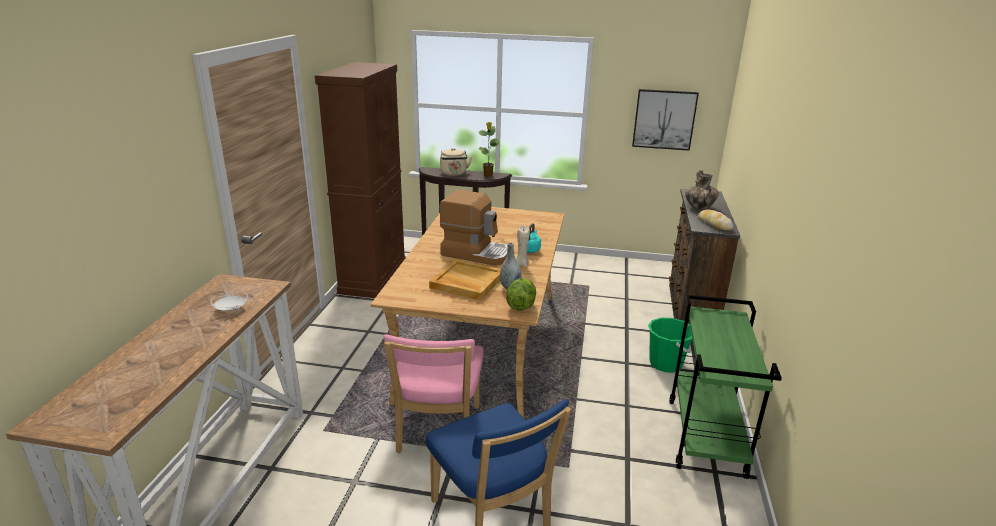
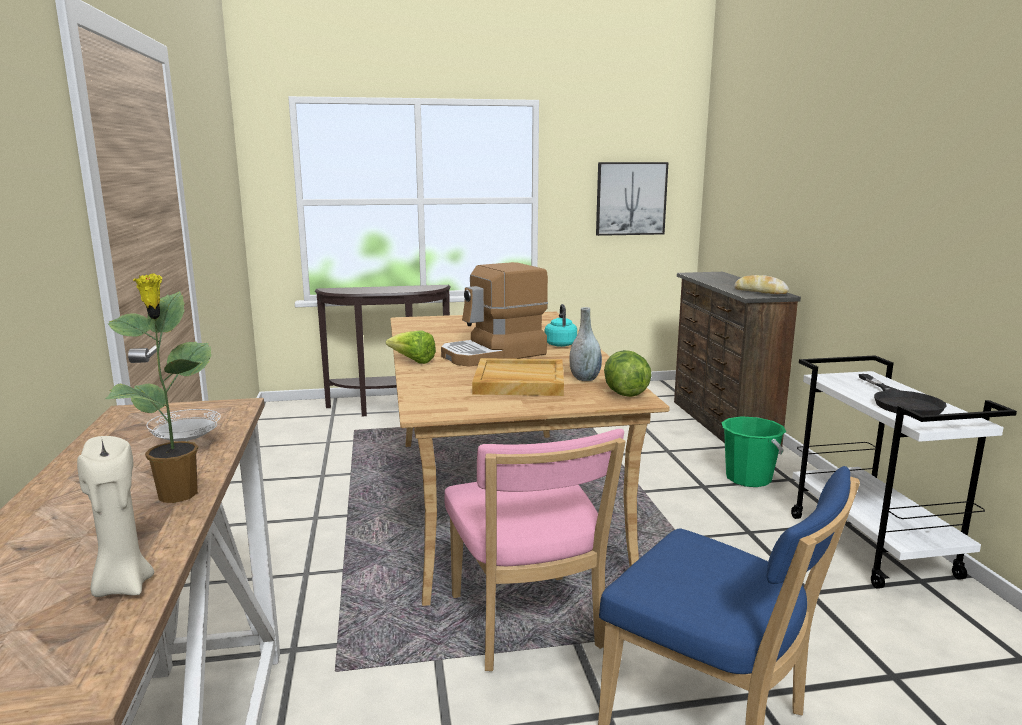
camera: 20 degrees left, 10 degrees down
(373, 277) = (275, 451): brown cabinet -> none
(422, 251) = (413, 361): none -> lettuce
(454, 174) = (373, 290): beige kettle -> none
(476, 253) = (494, 354): coffee machine -> coffee machine turned 150 degrees clockwise
(488, 175) = (421, 288): potted plant -> potted plant (178, 496)
(521, 264) = (569, 357): beige candle -> beige candle (122, 586)
(699, 208) = (722, 283): vase -> none
(706, 438) = (873, 546): green cart -> white cart
(726, 347) = (901, 402): none -> black frying pan

